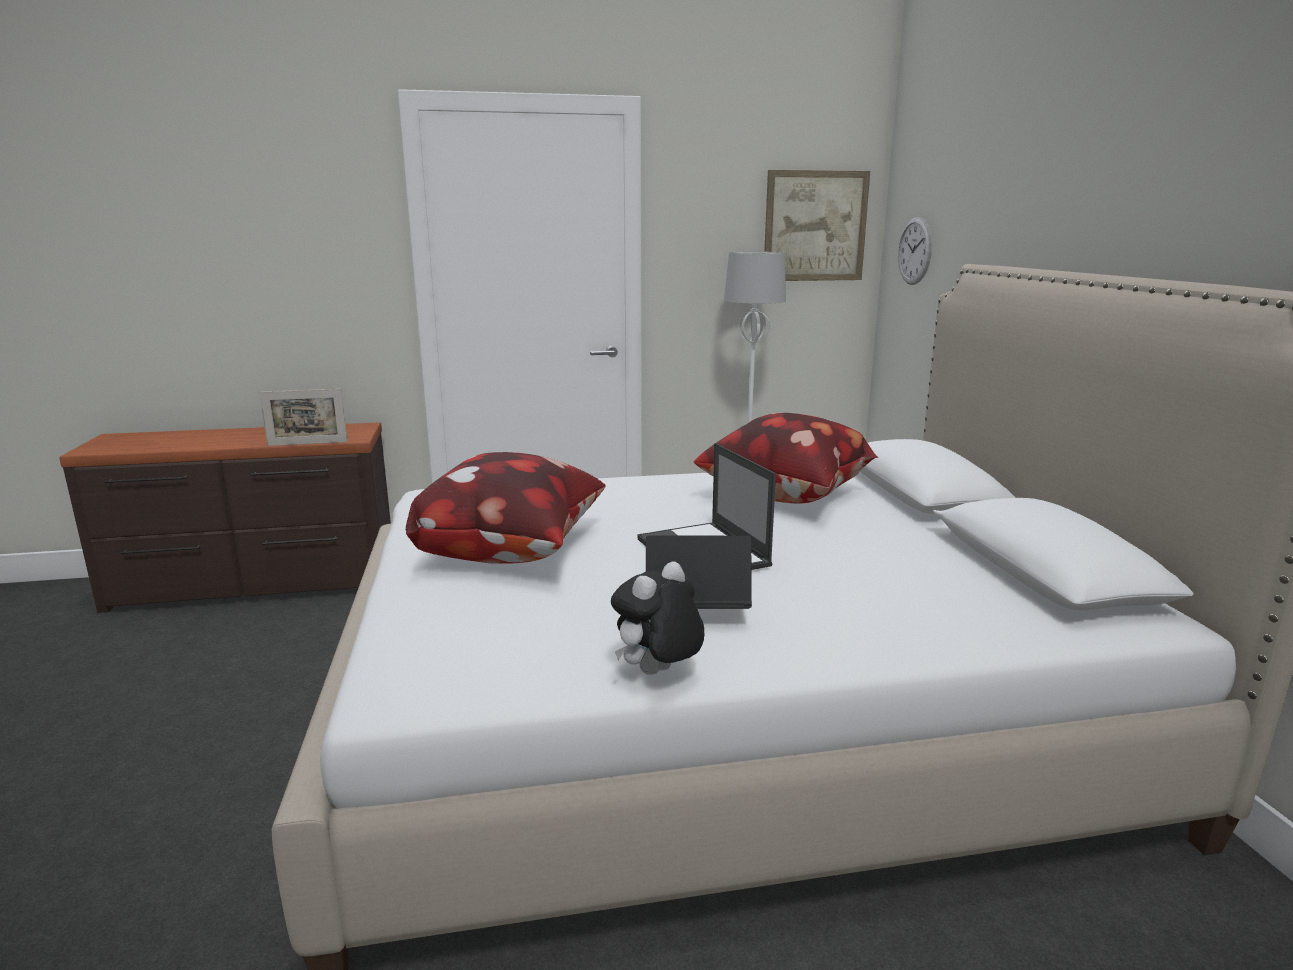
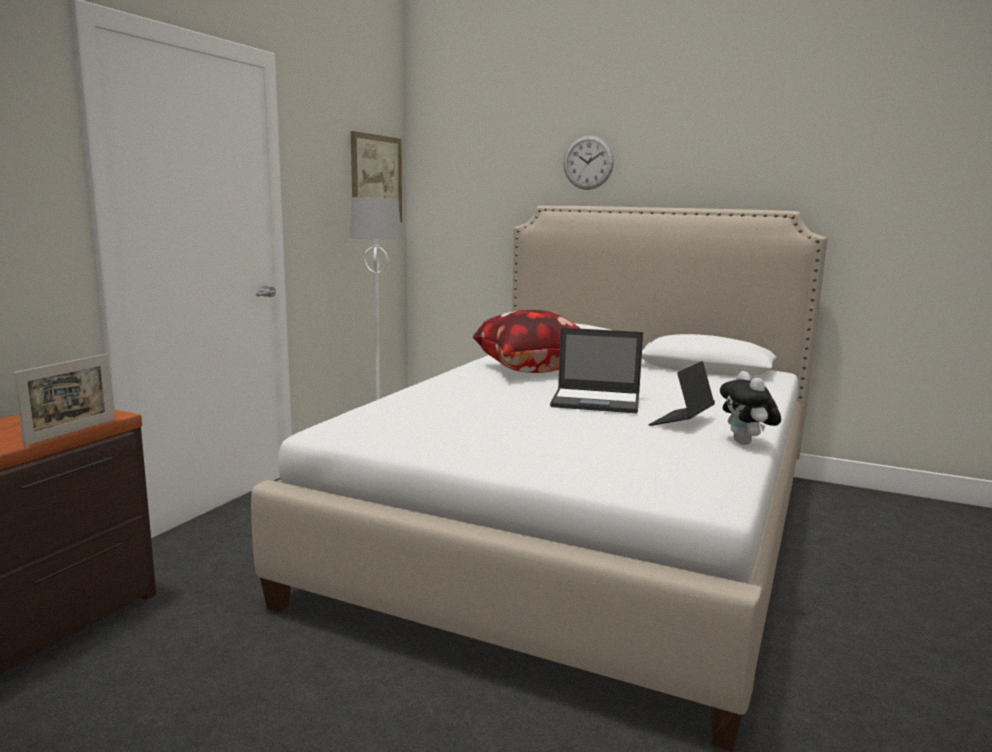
camera: 55 degrees left, 5 degrees down
(515, 553) = (520, 434): pillow -> none
(914, 251) = (454, 199): wall clock -> wall clock (588, 162)

